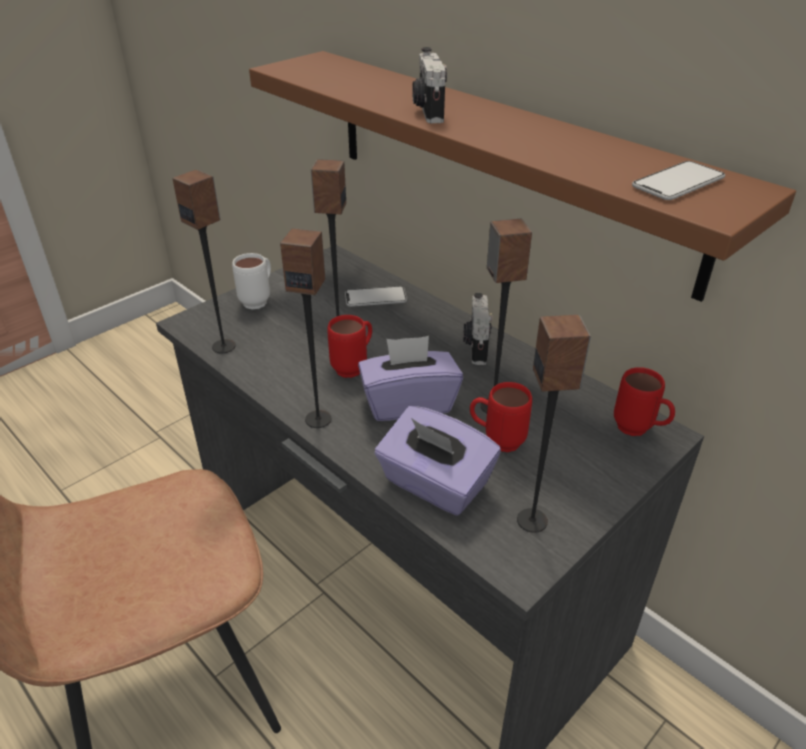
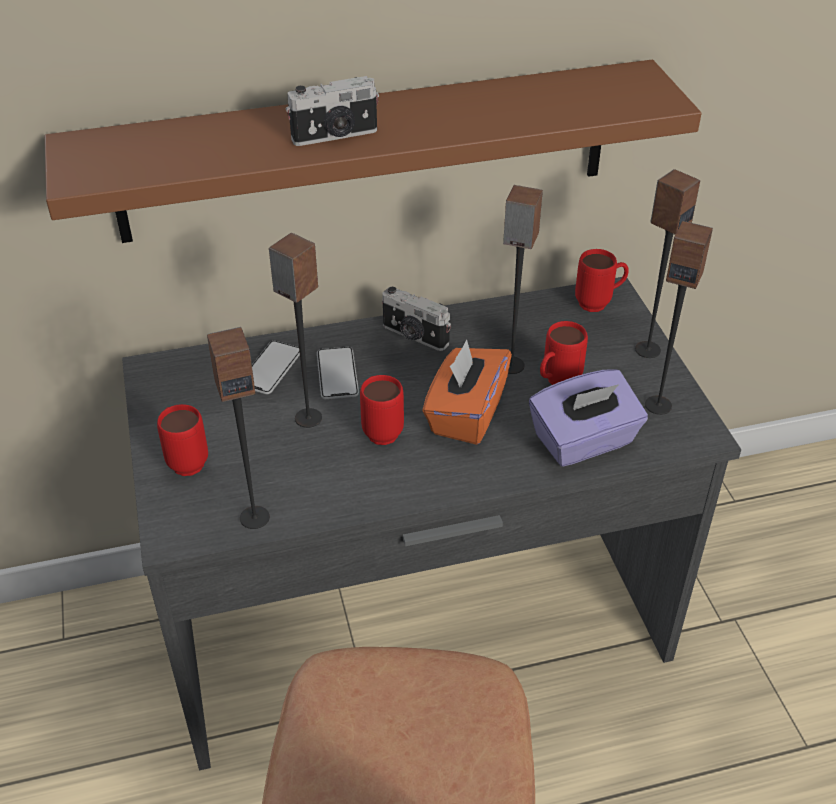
camera: 60 degrees left, 5 degrees up
(259, 300) = (185, 460): white mug -> red mug
(318, 419) = (443, 483): speaker -> speaker (647, 349)
(408, 402) = (465, 414): purple tissue box -> orange tissue box
(428, 110) = (335, 136): camera -> camera turned 45 degrees counterclockwise
(678, 183) = (607, 93): phone -> phone (337, 374)

